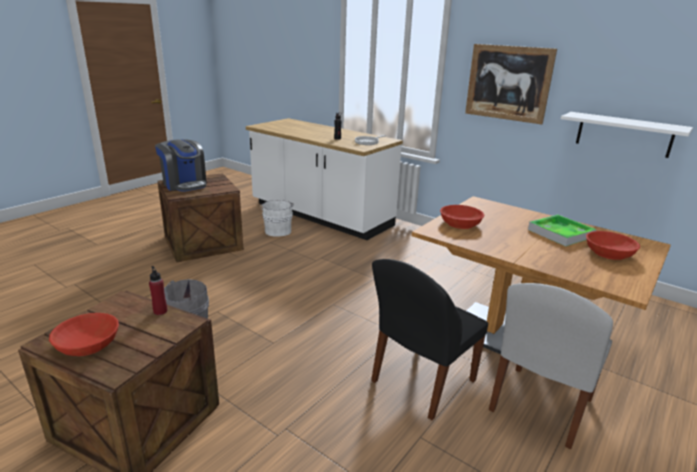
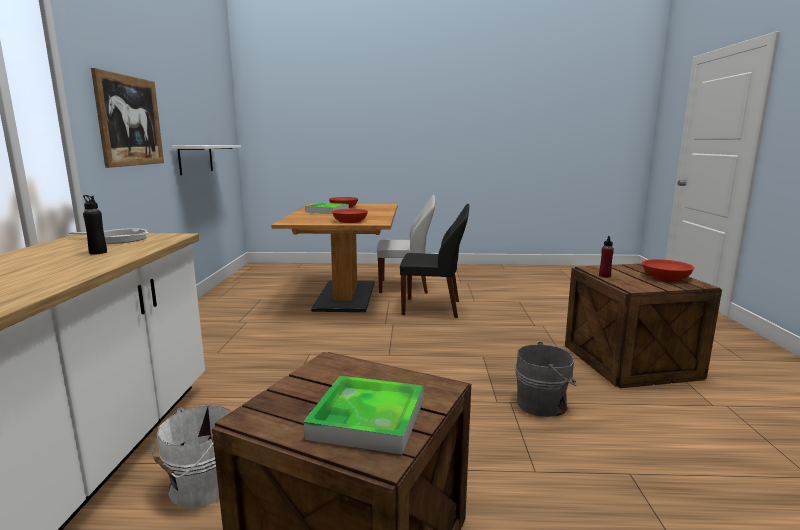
camera: 125 degrees left, 10 degrees down
(184, 184) = (367, 419): coffee machine -> tray

